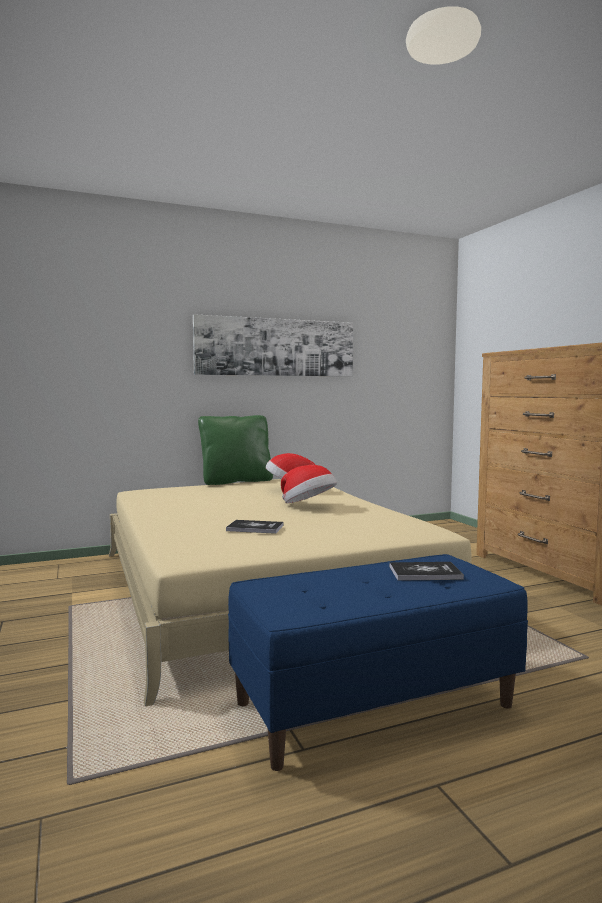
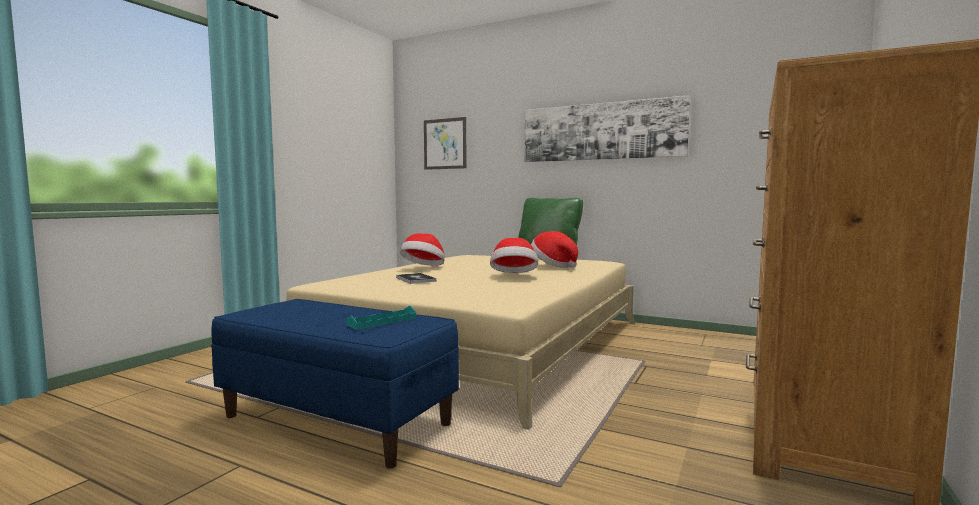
camera: 50 degrees right, 0 degrees up
(72, 344) = (445, 144): none -> picture
(189, 514) = (423, 267): none -> hat
(425, 573) = (382, 322): book -> turquoise tray

